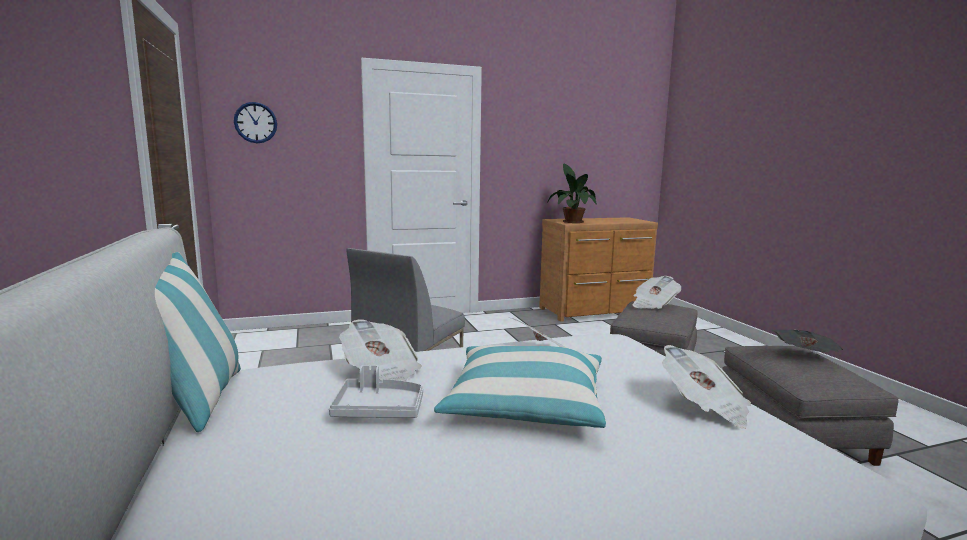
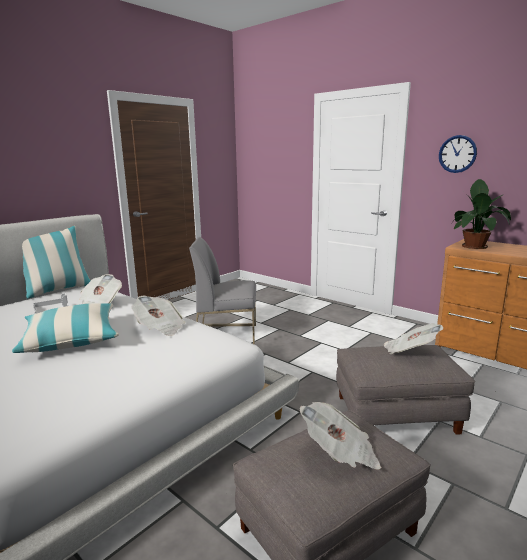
camera: 60 degrees right, 5 degrees up
(255, 122) = (257, 149): wall clock -> wall clock (457, 154)
(705, 407) = (88, 387): newspaper -> none

